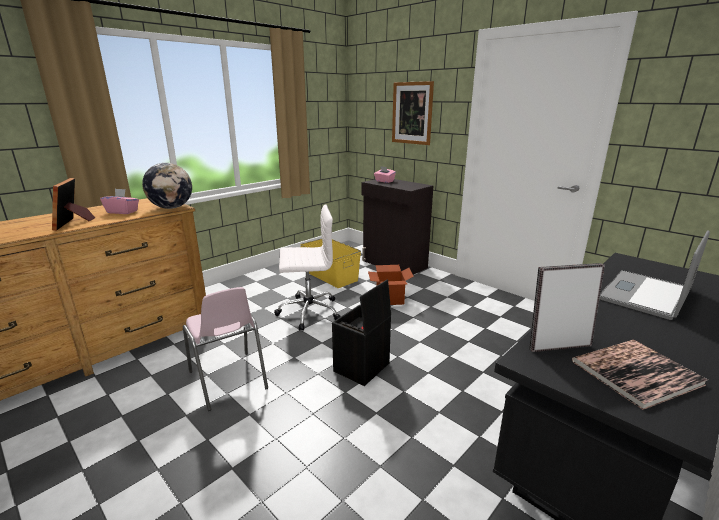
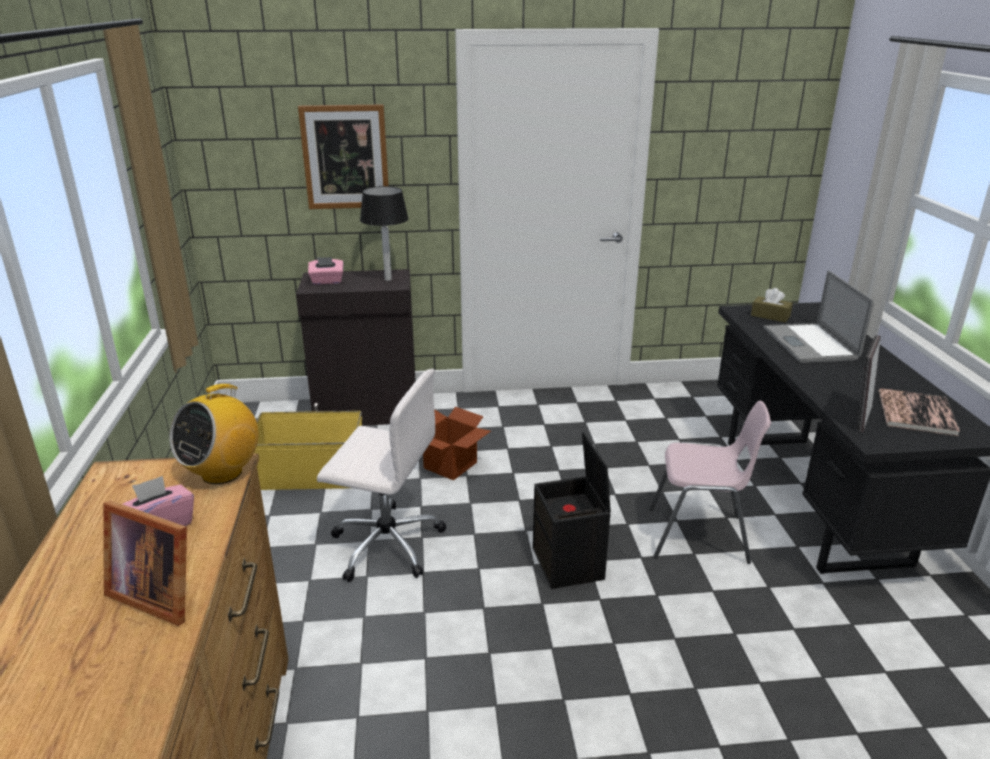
camera: 50 degrees left, 5 degrees up
(171, 208) = (222, 472): globe -> radio
(228, 380) = (468, 693): pink chair -> pink chair (699, 537)
(308, 312) = (385, 544): white office chair -> white office chair turned 75 degrees clockwise
(411, 186) = (387, 279): none -> table lamp
(650, 270) = (770, 316): none -> brown tissue box

